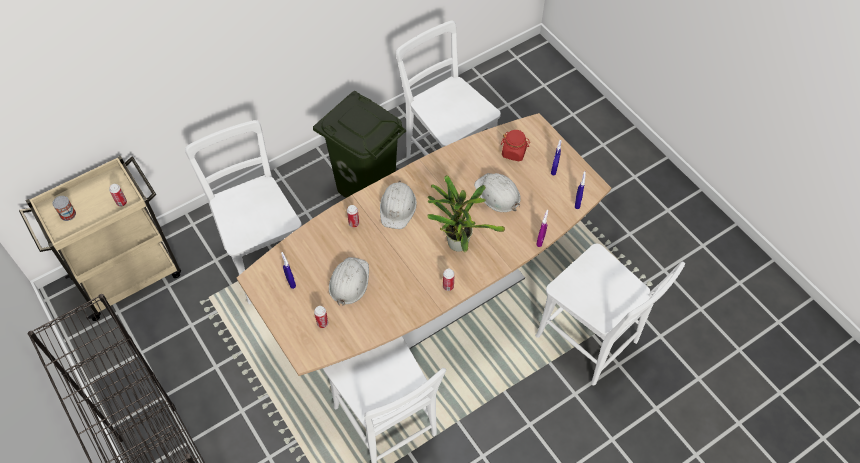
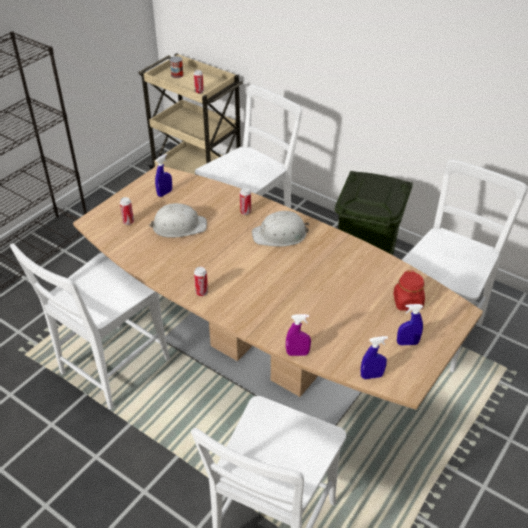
camera: 70 degrees right, 15 degrees down
(457, 241) = (261, 286): potted plant -> none
(497, 194) = (340, 302): white hard hat -> none

